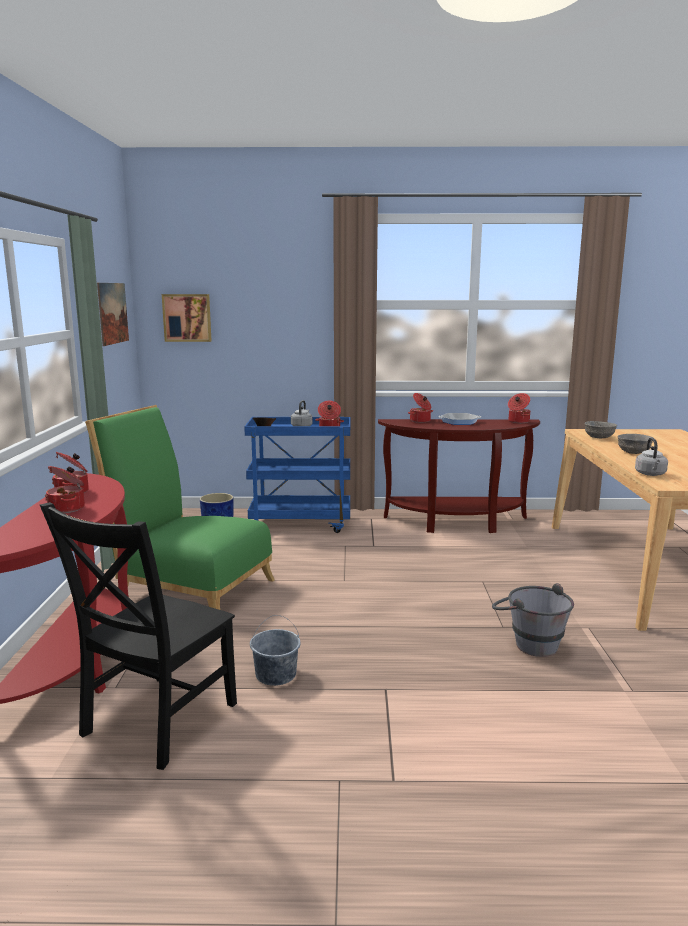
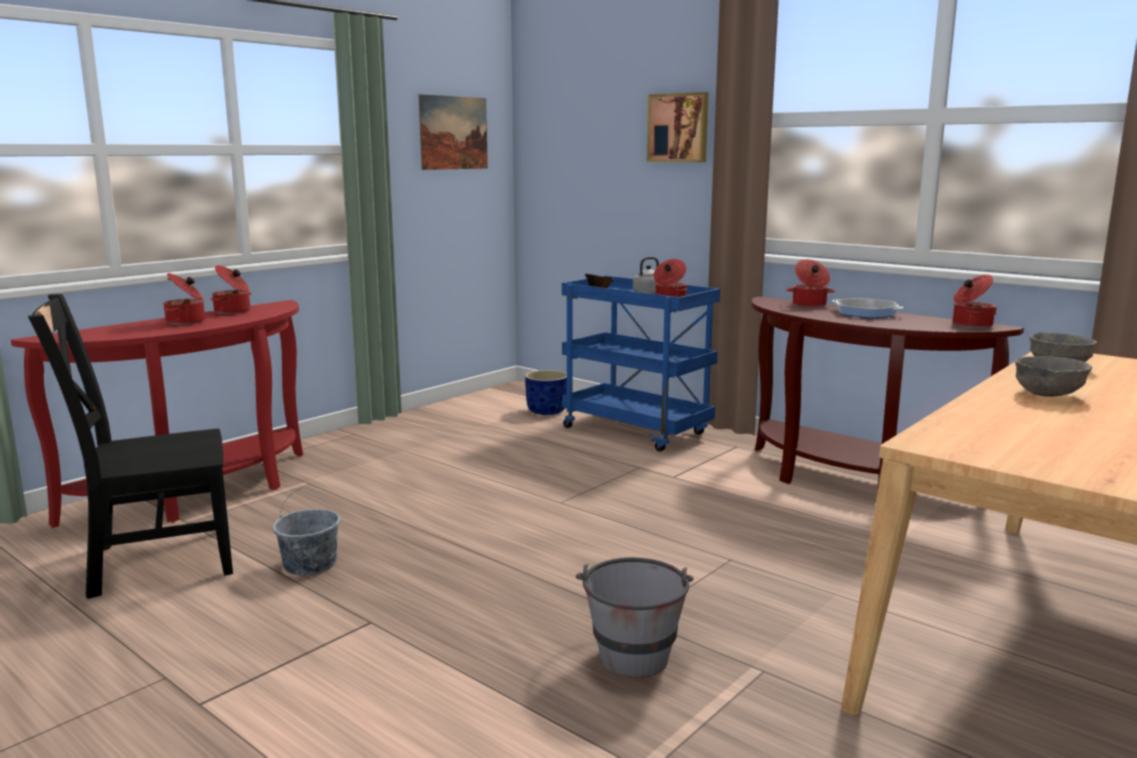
camera: 40 degrees right, 0 degrees up
(187, 317) = (561, 142): picture -> picture (679, 128)
(189, 587) = (402, 461): green chair -> none
(650, 474) = (954, 425): grey kettle -> none

